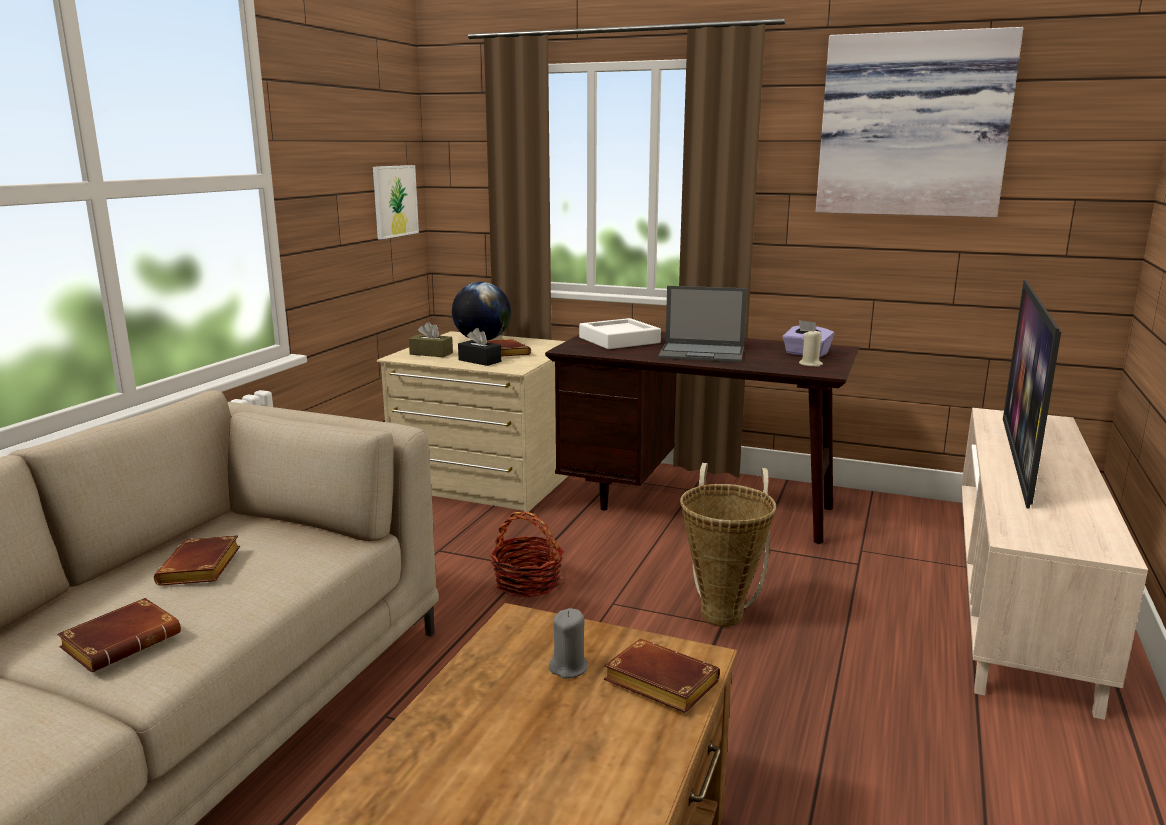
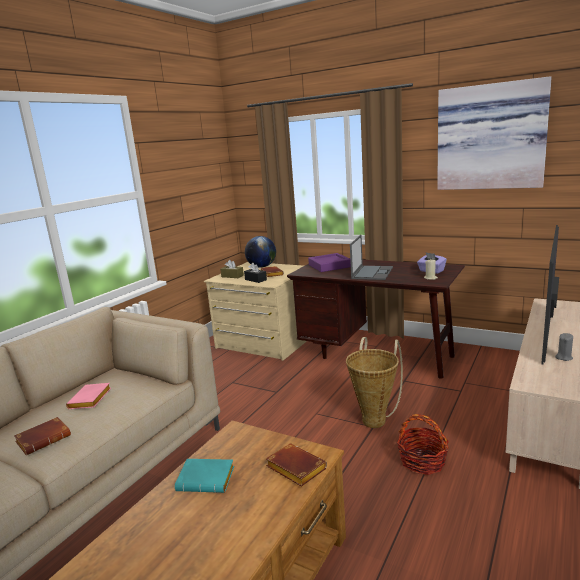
camera: 10 degrees right, 0 degrees up
(202, 569) = (90, 400): brown book -> pink book
(394, 201) = (214, 195): picture -> none
(495, 707) = (208, 479): none -> turquoise book
(527, 583) = (274, 401): basket -> basket (422, 461)
(569, 668) = (251, 458): grey candle -> grey candle (563, 357)
(619, 340) = (329, 266): white tray -> purple tray
(703, 353) = (372, 273): laptop -> laptop turned 90 degrees counterclockwise

